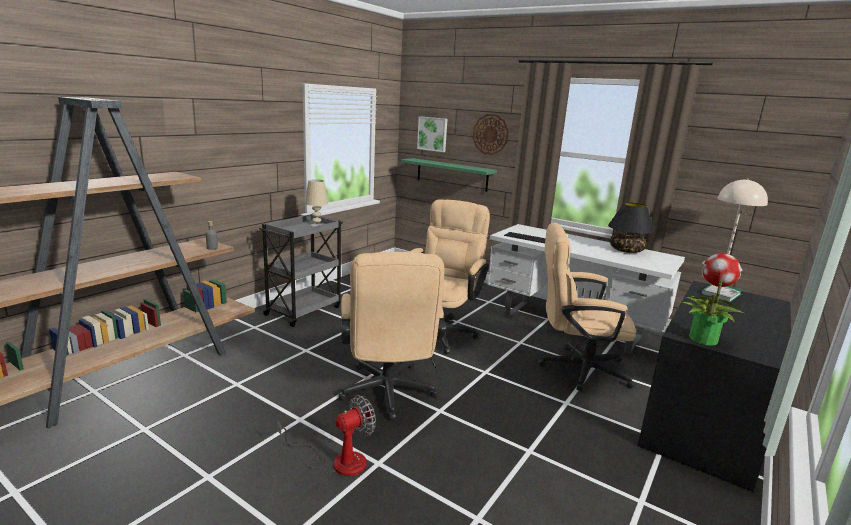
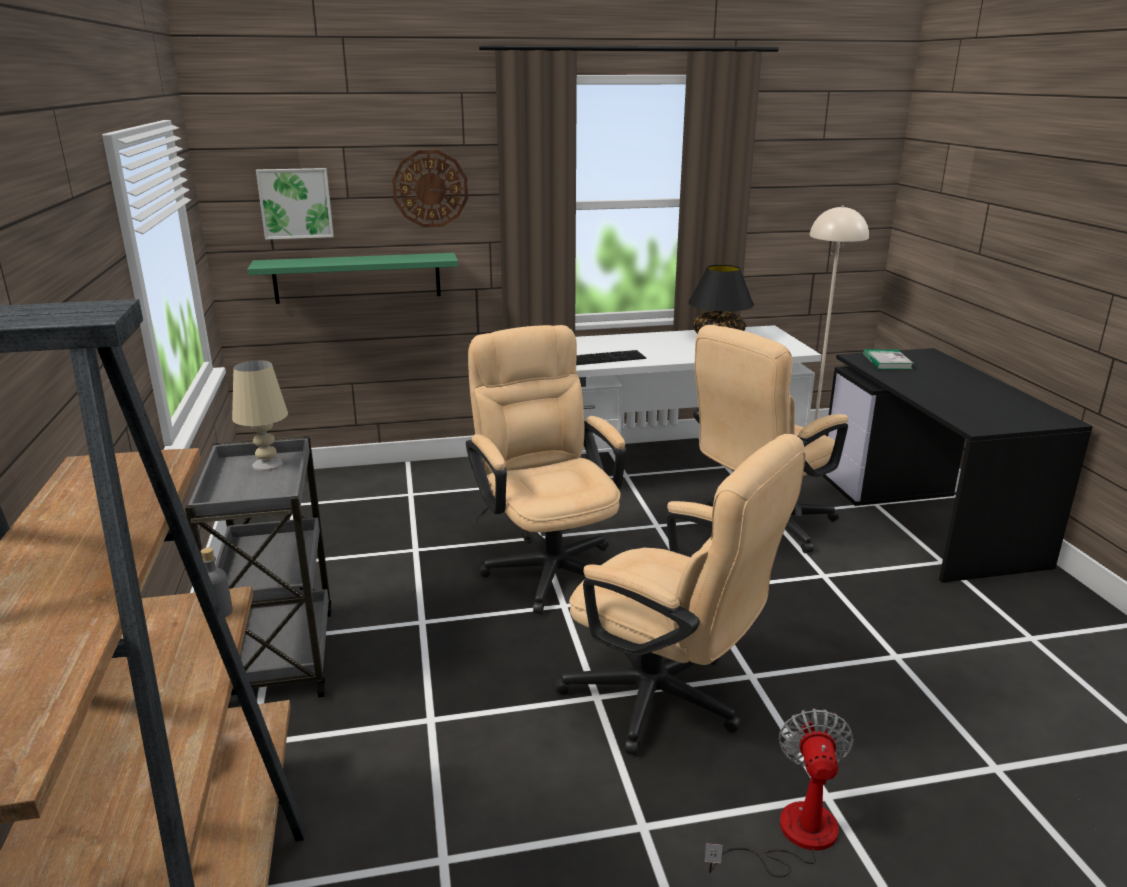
camera: 45 degrees left, 5 degrees up
(702, 338) = (994, 423): potted plant -> none

